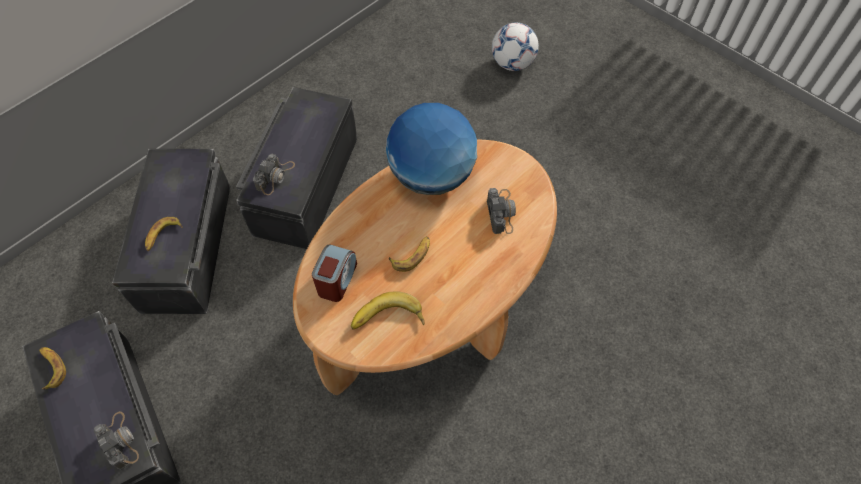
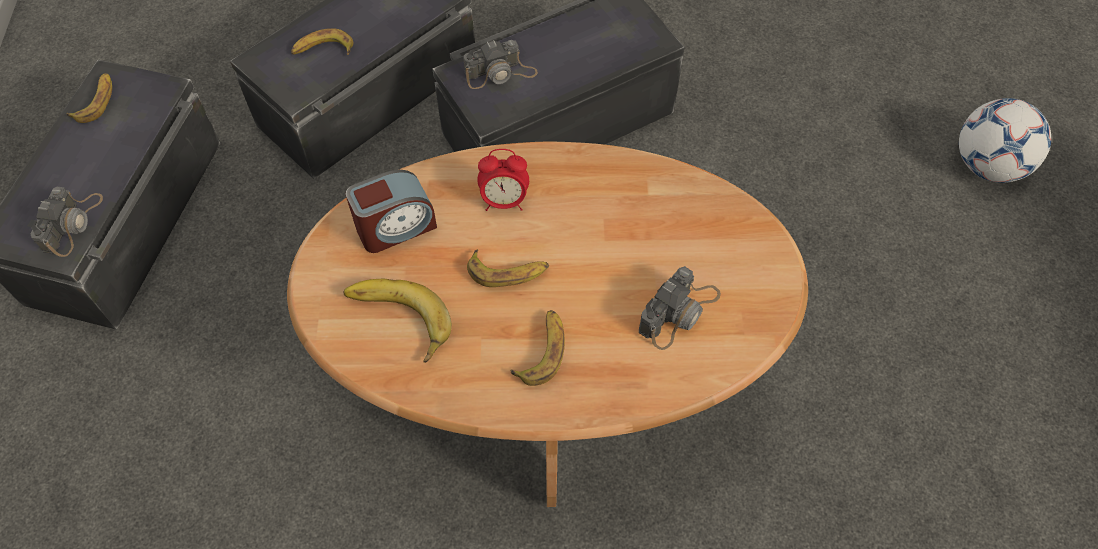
camera: 45 degrees right, 0 degrees up
(374, 226) = (504, 201): none -> alarm clock
(431, 176) = (639, 197): globe -> none
(465, 276) = (542, 351): none -> banana

